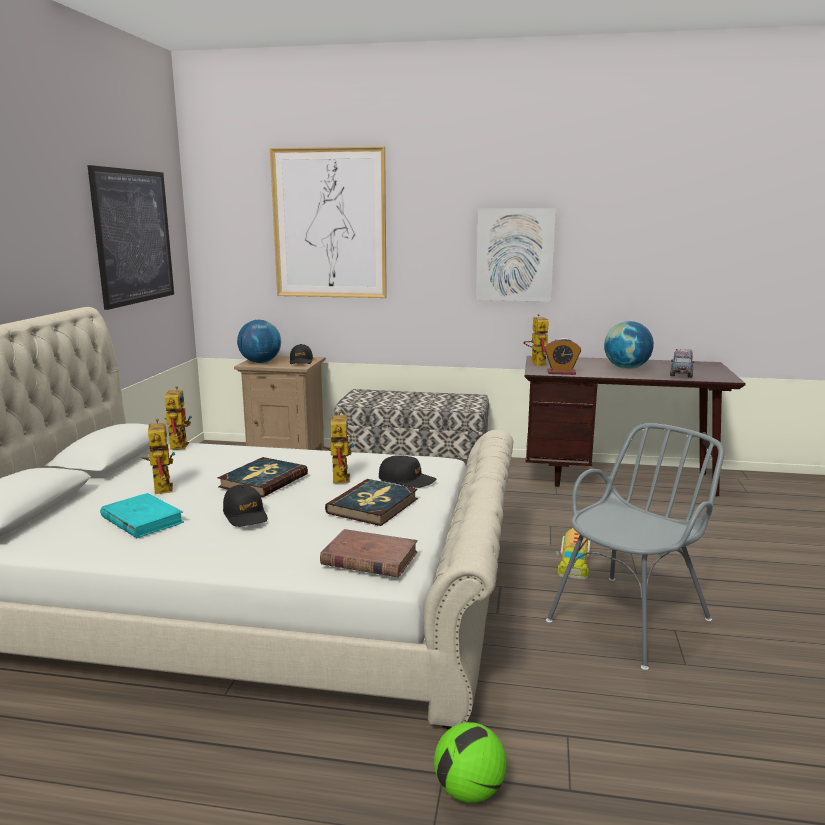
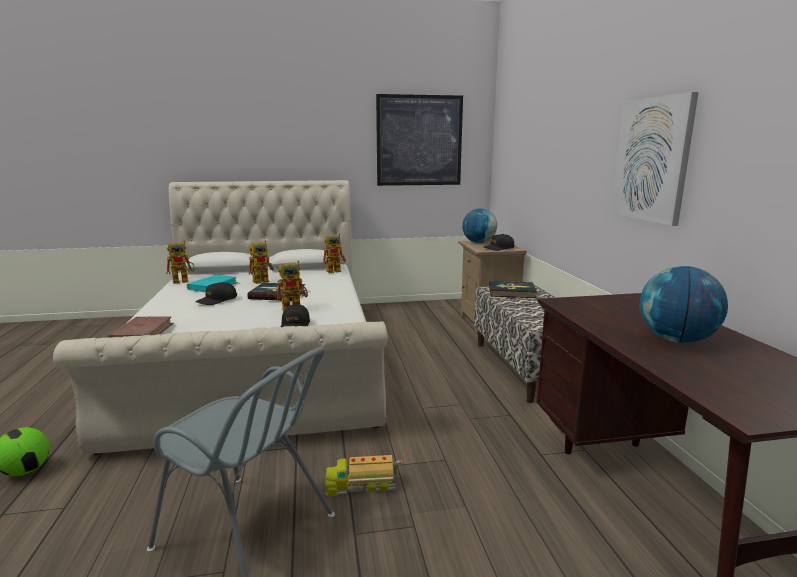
camera: 70 degrees right, 0 degrees up
(329, 224) = (542, 129): picture -> none
(373, 506) = (238, 324): book -> book (511, 292)
(536, 363) = (608, 298): toy robot -> toy robot (184, 281)
(561, 372) = (575, 310): alarm clock -> none
(681, 374) = (707, 376): toy truck -> none

